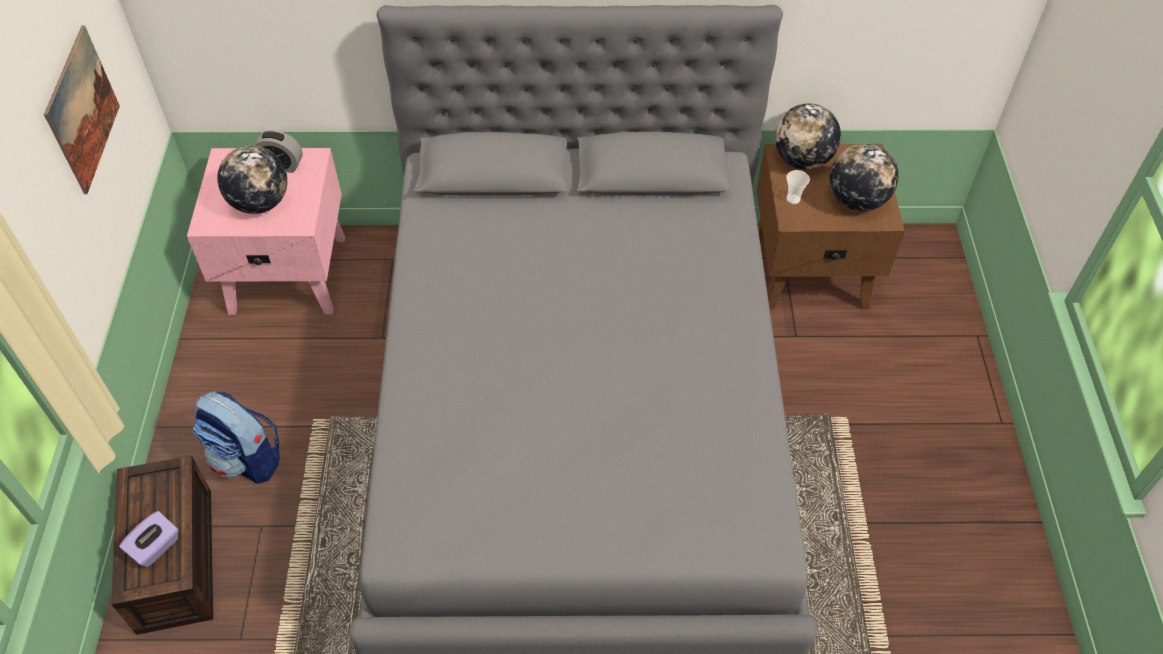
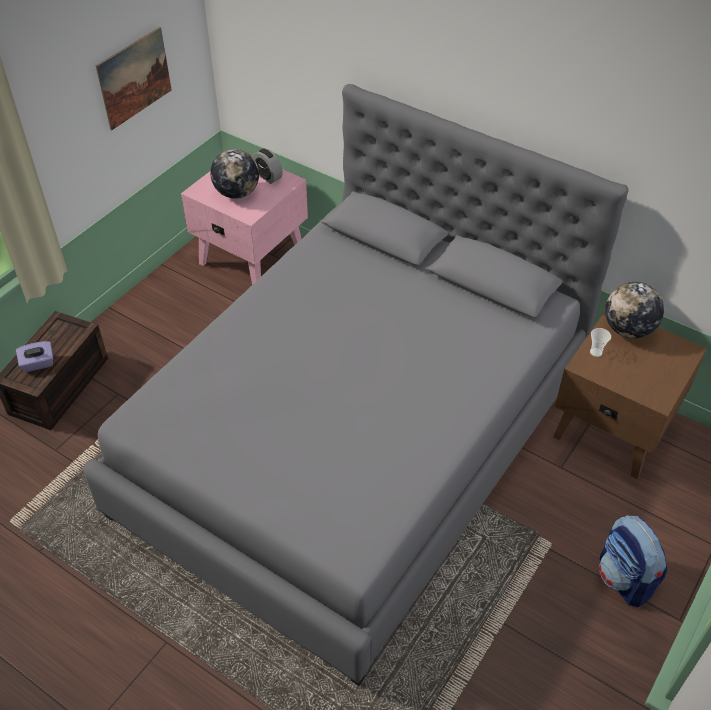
camera: 35 degrees right, 5 degrees down
(247, 459) = (141, 352): backpack -> backpack (625, 579)
(856, 200) = (646, 377): globe -> none

